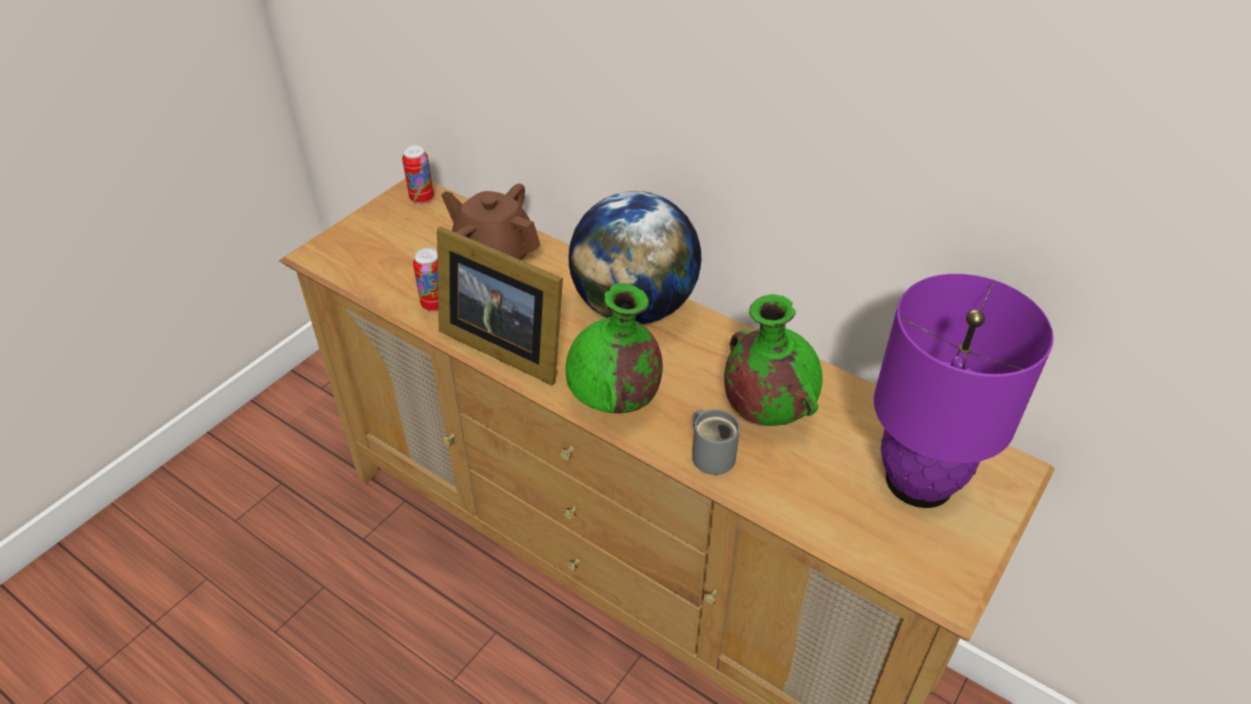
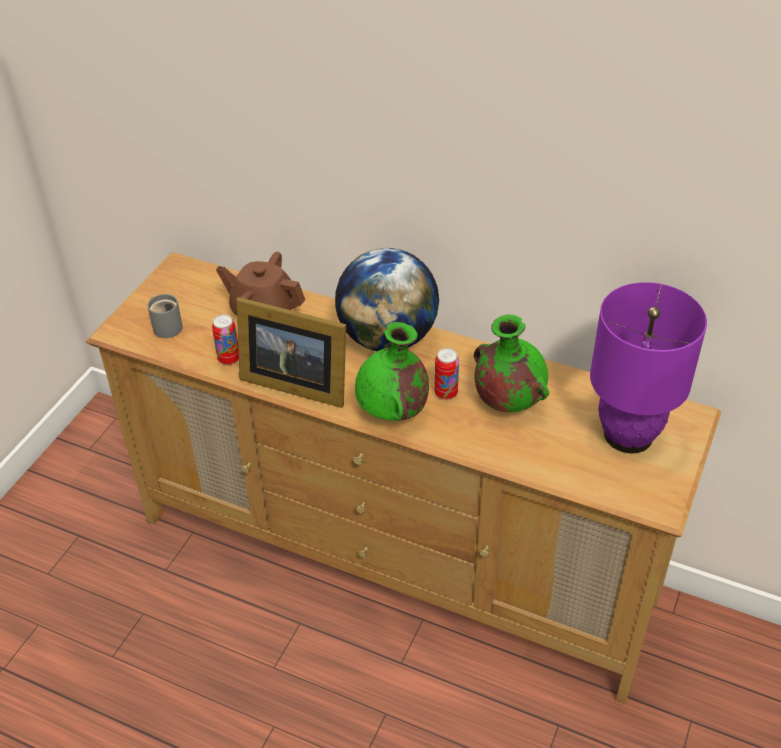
camera: 10 degrees left, 0 degrees up
(422, 198) = (188, 273): can -> can (446, 393)
(712, 454) = (476, 439): grey mug -> grey mug (167, 326)

